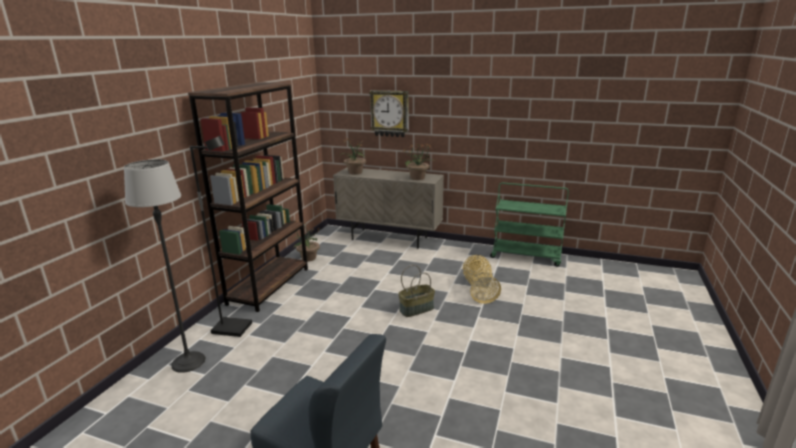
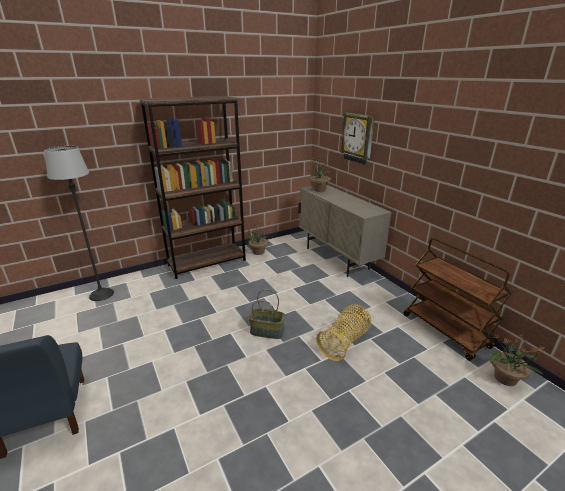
camera: 40 degrees right, 5 degrees up
(233, 328) = (149, 283): black floor lamp -> none
(418, 178) = (360, 208): potted plant -> potted plant (506, 379)
(526, 256) = (446, 331): green cart -> brown cart

